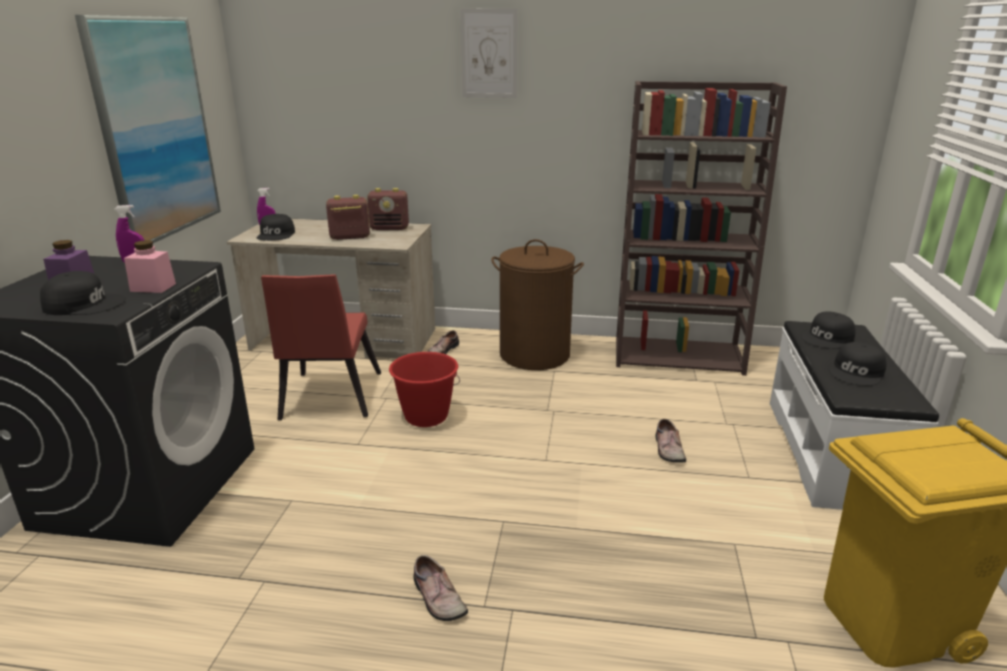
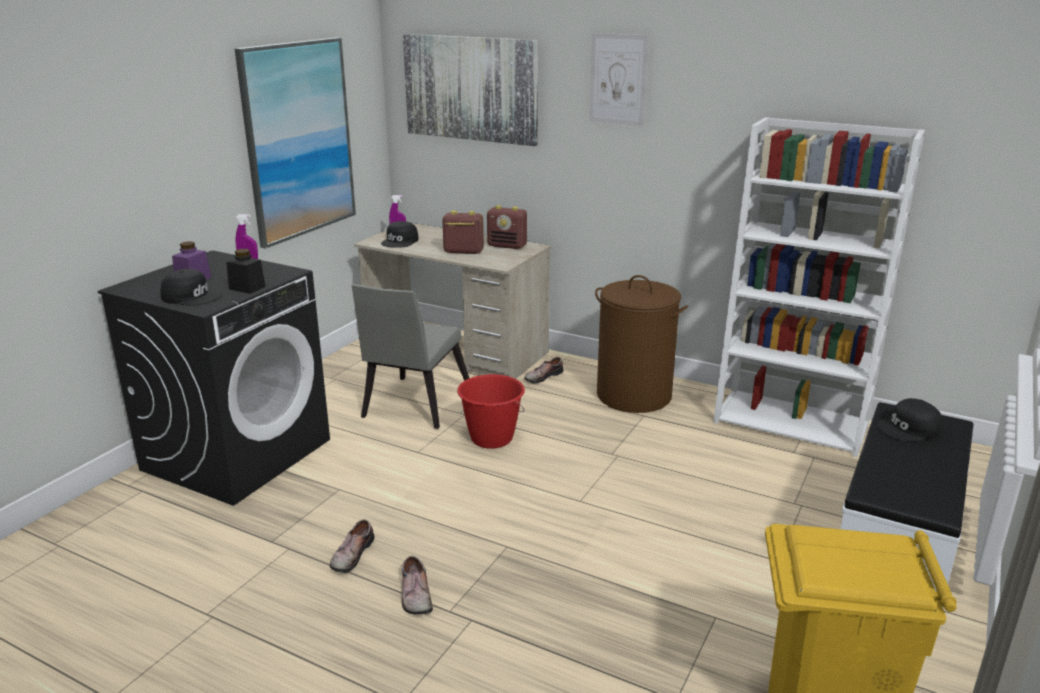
camera: 20 degrees right, 0 degrees up
(153, 287) = (247, 288): pink jar -> black jar
(329, 399) = (413, 406): red chair -> grey chair
(332, 73) = (470, 88): none -> picture
(667, 449) = (710, 516): shoe -> shoe (351, 554)
(679, 356) = (792, 422): brown bookcase -> white bookcase
(857, 372) = (907, 470): black cap -> none

